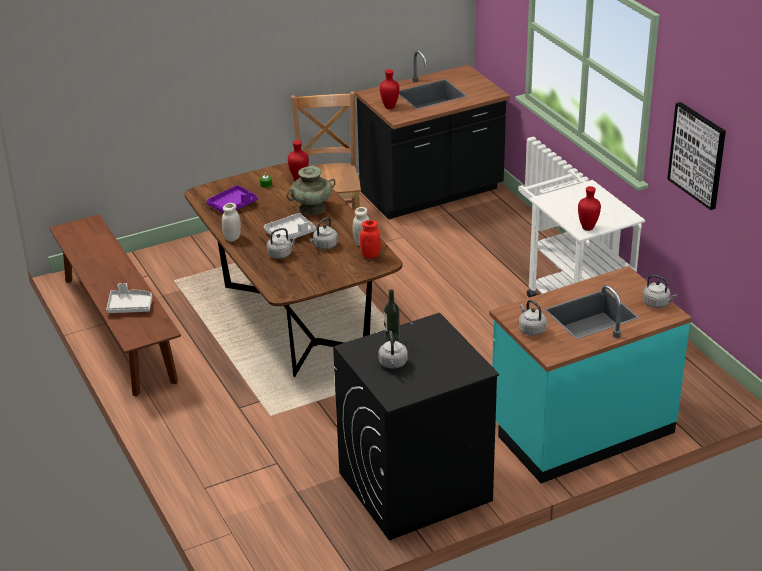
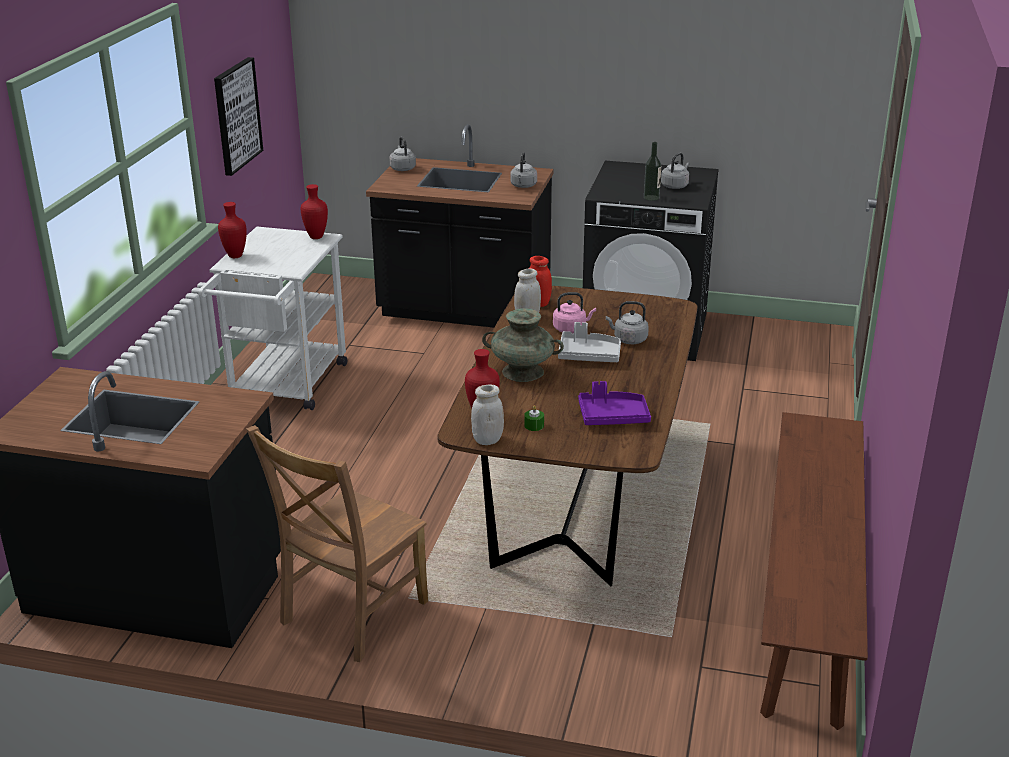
camera: 140 degrees left, 5 degrees down
(130, 306) = (820, 466): grey tray -> none
(232, 238) = (662, 377): white jar -> white jar (487, 440)
(324, 246) = (571, 329): grey kettle -> pink kettle
(390, 107) = (221, 420): red vase -> red vase (234, 256)
(581, 429) = (464, 310): turquoise counter -> black counter

